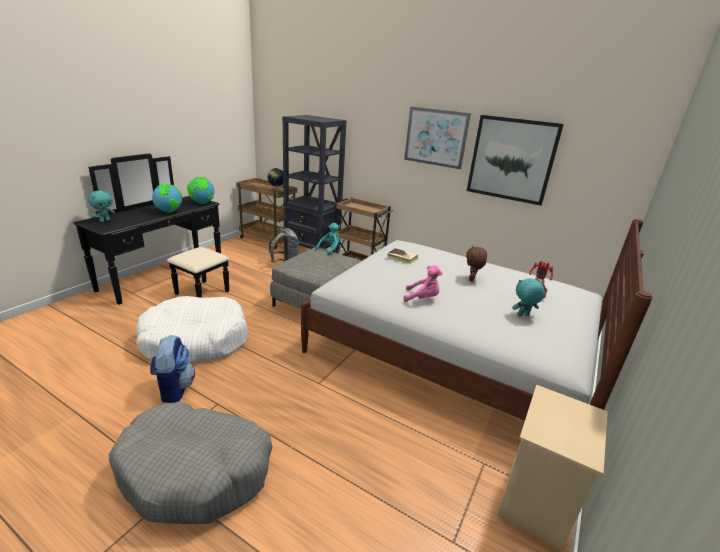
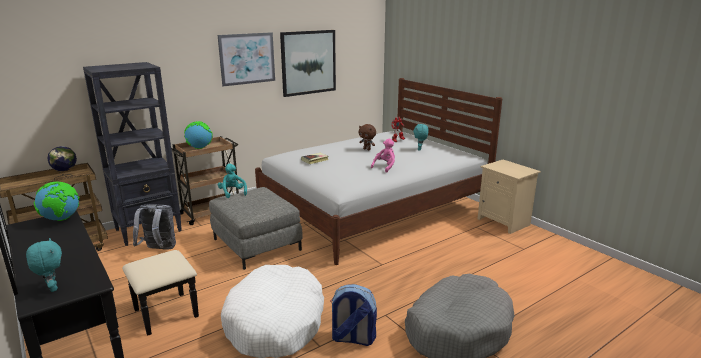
camera: 65 degrees left, 5 degrees down
(169, 211) = (71, 241): globe -> globe (199, 148)

